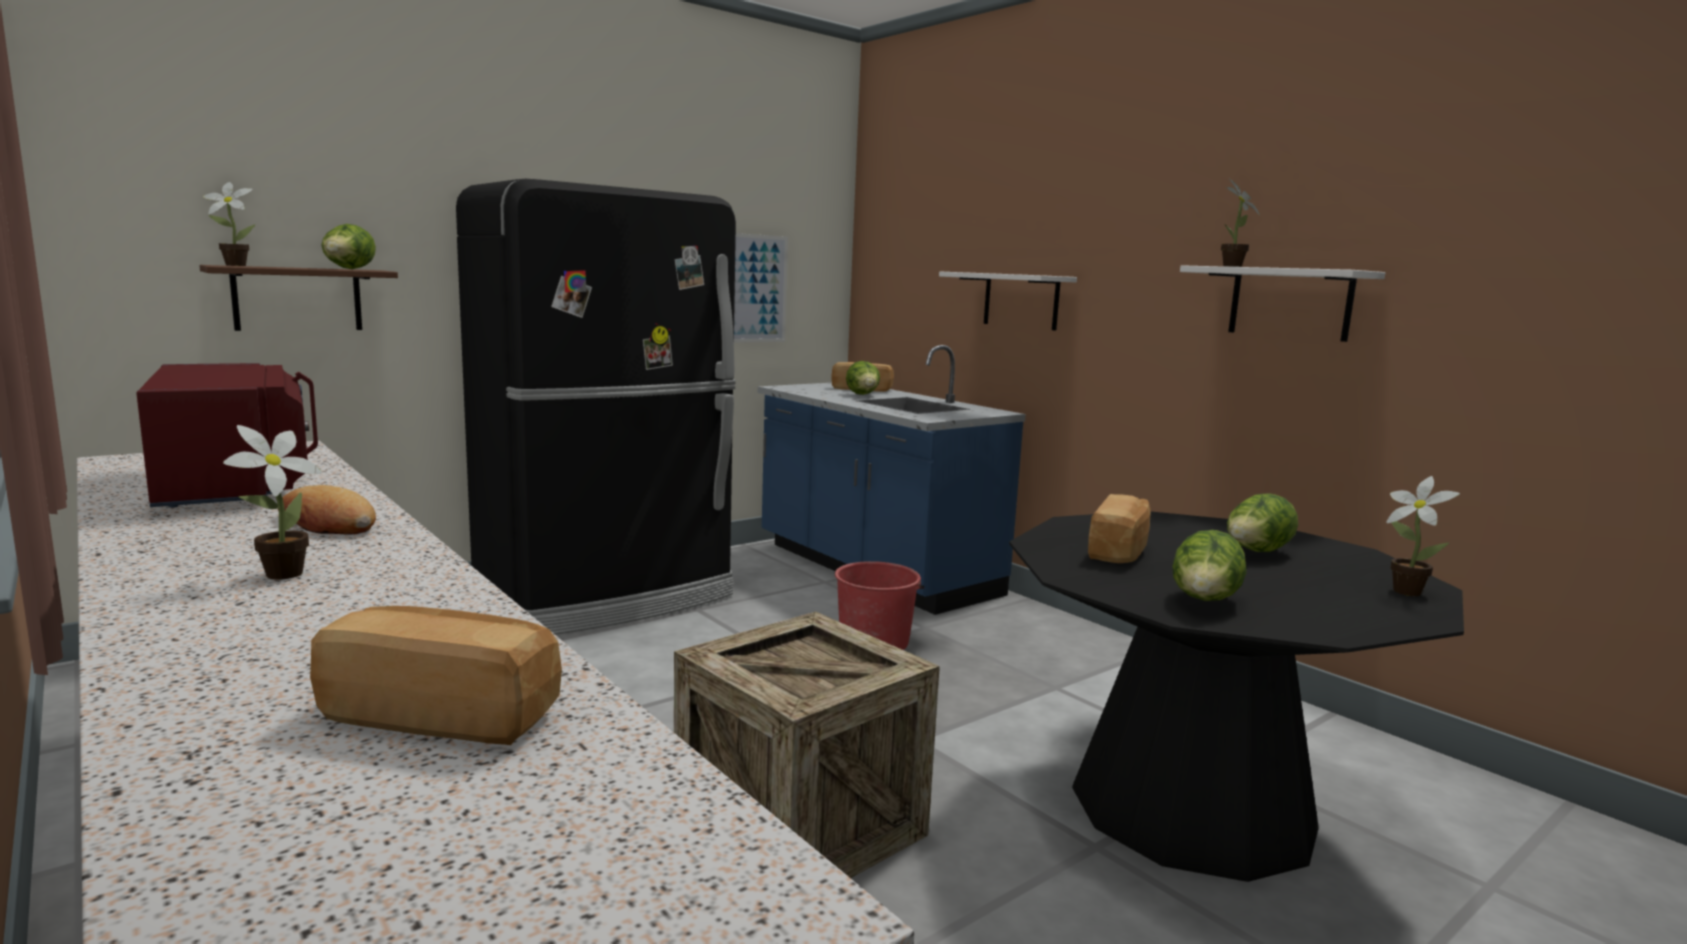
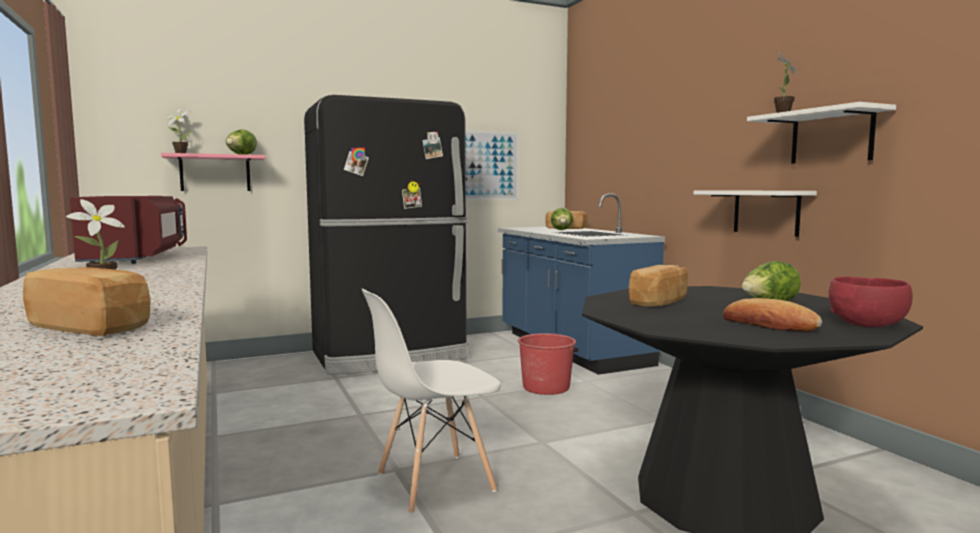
camera: 15 degrees right, 5 degrees down
(298, 299) = (215, 173): brown shelf -> pink shelf
(327, 523) = (156, 270): bread -> bread (769, 325)
(800, 827) = (434, 483): crate -> white chair
(1021, 301) = (661, 159): white shelf -> white shelf (766, 212)
(1204, 602) = (689, 325): lettuce -> none
(1403, 590) = (868, 324): potted plant -> red bowl

